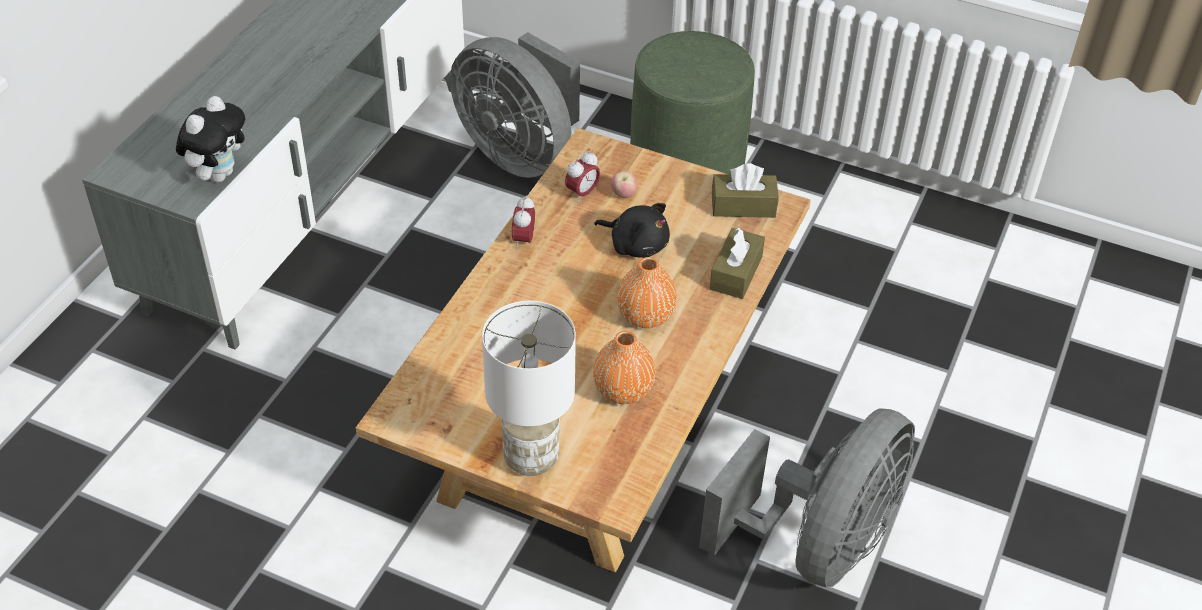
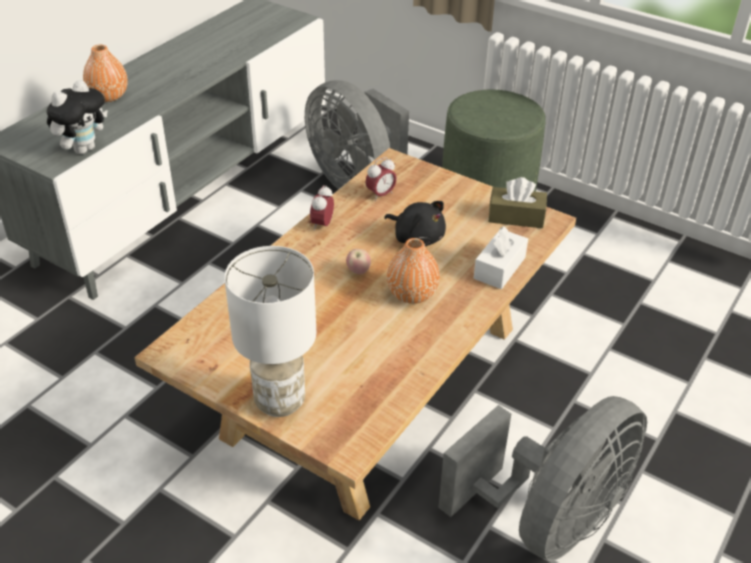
camera: 10 degrees right, 5 degrees down
(623, 195) = (415, 199): apple -> apple (358, 271)
(623, 390) = (377, 353): orange vase -> orange vase (109, 96)
(736, 273) = (499, 268): brown tissue box -> white tissue box

